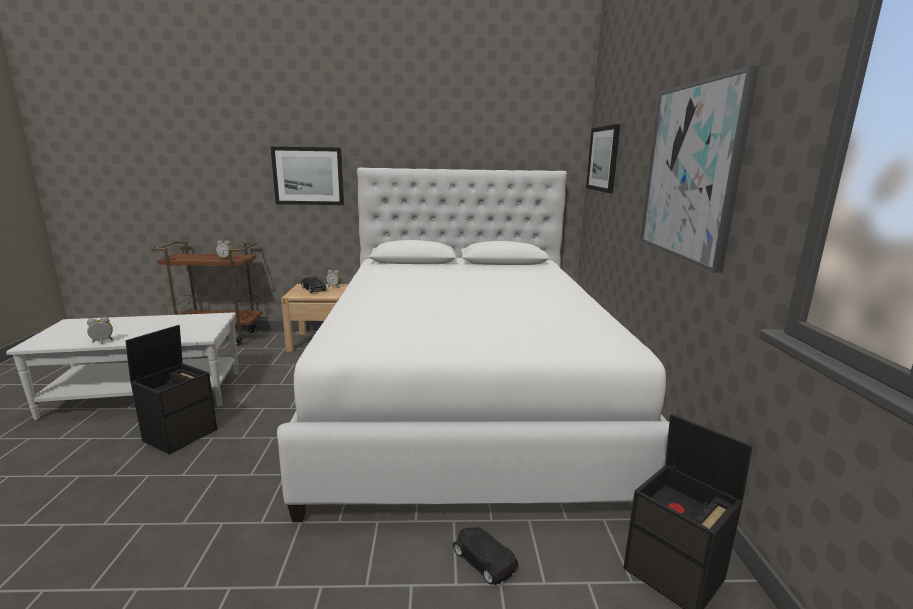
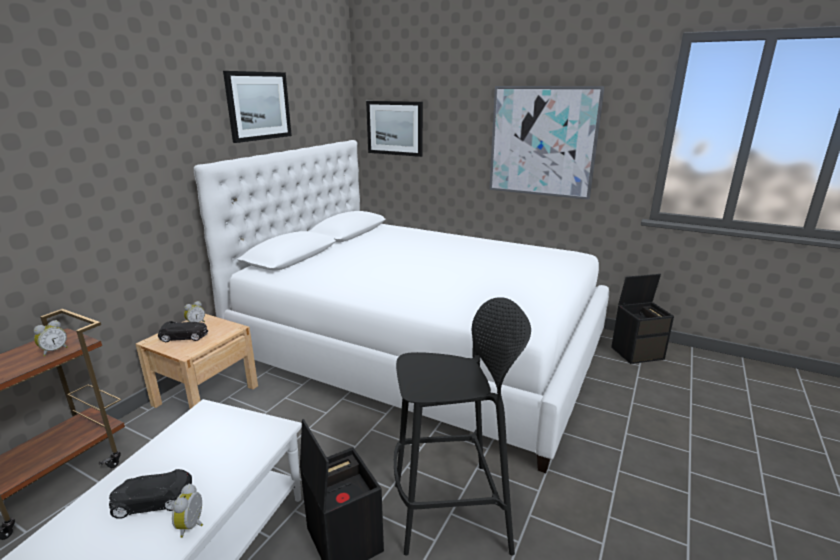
camera: 60 degrees left, 5 degrees up
(219, 475) = (453, 511): none -> black stool
(308, 176) = (119, 188): picture -> picture (258, 106)
(483, 560) = (612, 402): black toy car -> black toy car (152, 501)

